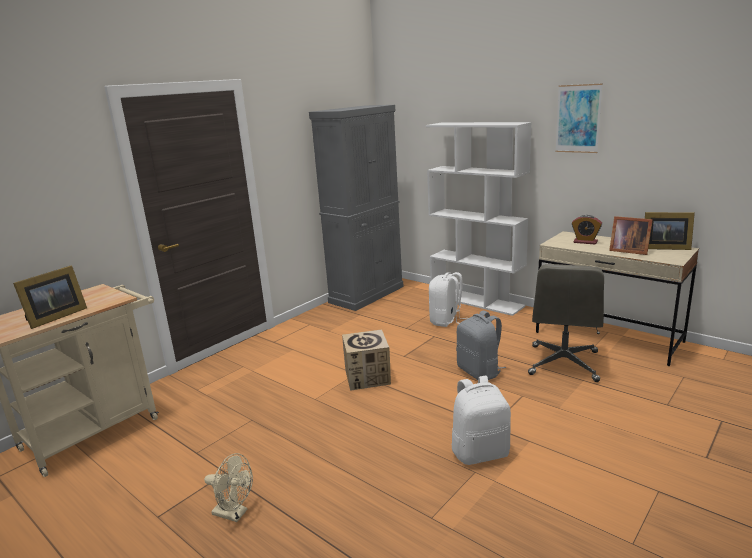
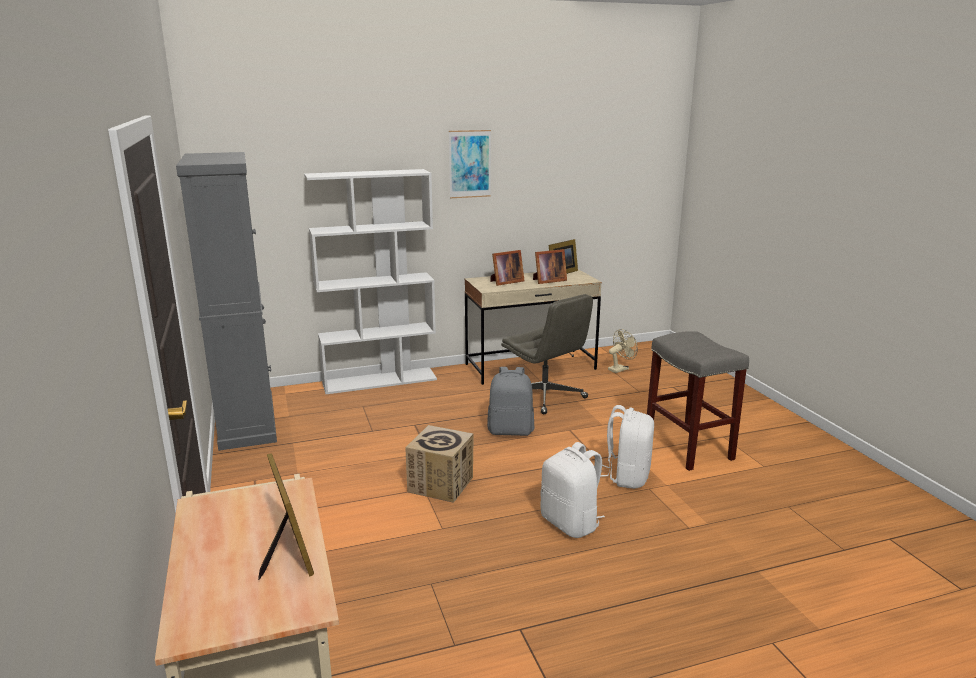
camera: 60 degrees left, 0 degrees up
(234, 513) = (600, 638): beige fan -> beige fan (620, 369)
(446, 321) = (394, 408): white backpack -> white backpack (571, 523)
(585, 242) = (505, 282): alarm clock -> picture frame
(590, 472) = (687, 448): none -> grey stool

